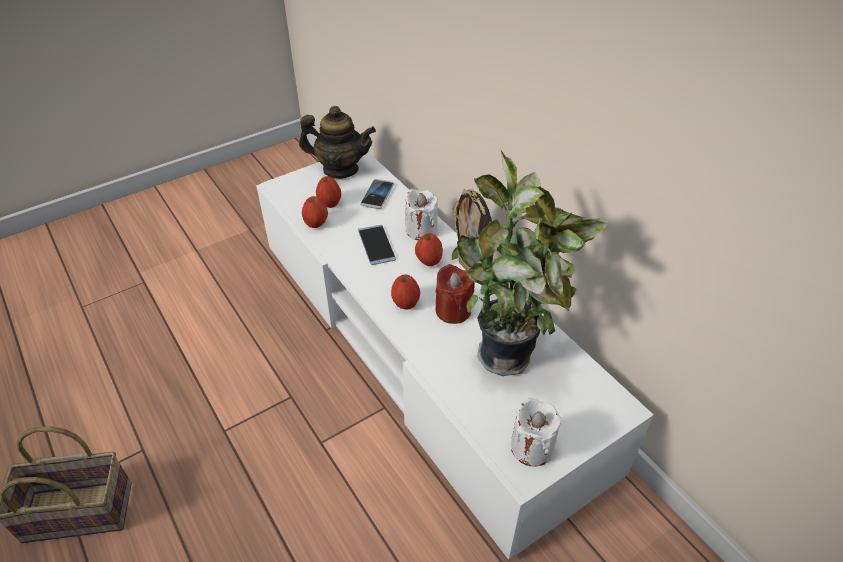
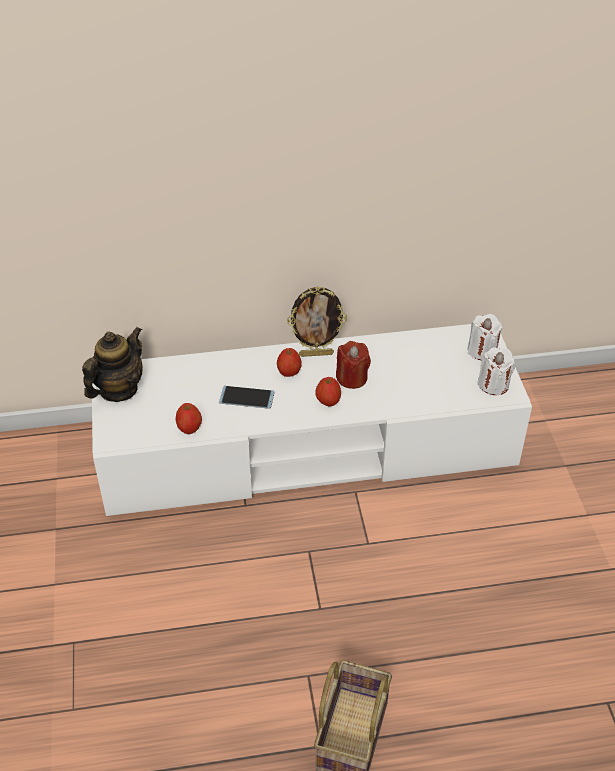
camera: 65 degrees left, 0 degrees up
(329, 203) = (166, 411): apple -> none
(377, 195) = (178, 376): phone -> none
(421, 230) = (247, 364): white candle -> white candle (482, 350)
(511, 357) = (415, 365): potted plant -> none

